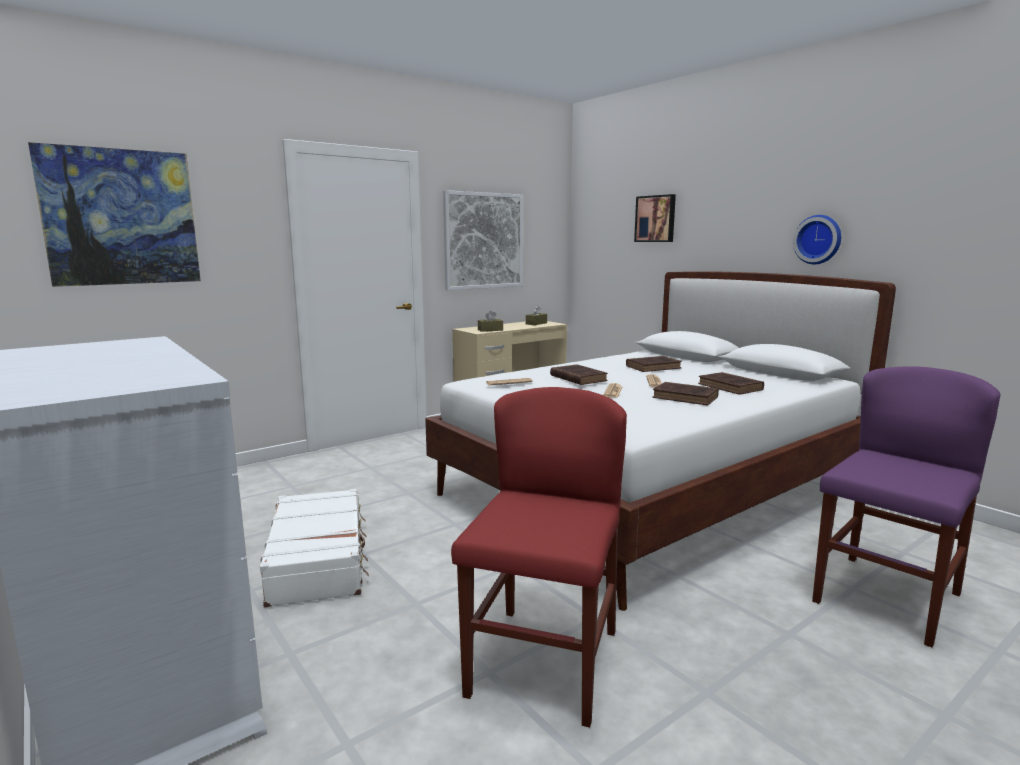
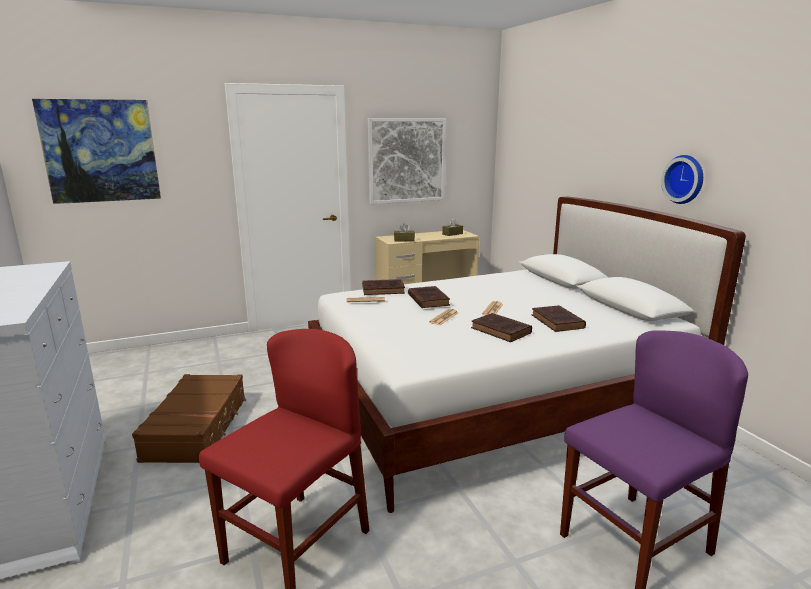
camera: 15 degrees right, 5 degrees up
(319, 559) = (198, 428): white suitcase -> brown suitcase
(654, 367) = (512, 291): brown book -> brown book (384, 290)
(656, 219) = (557, 144): picture -> none

